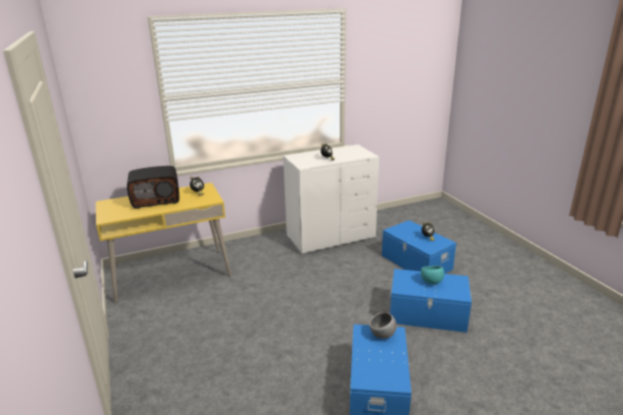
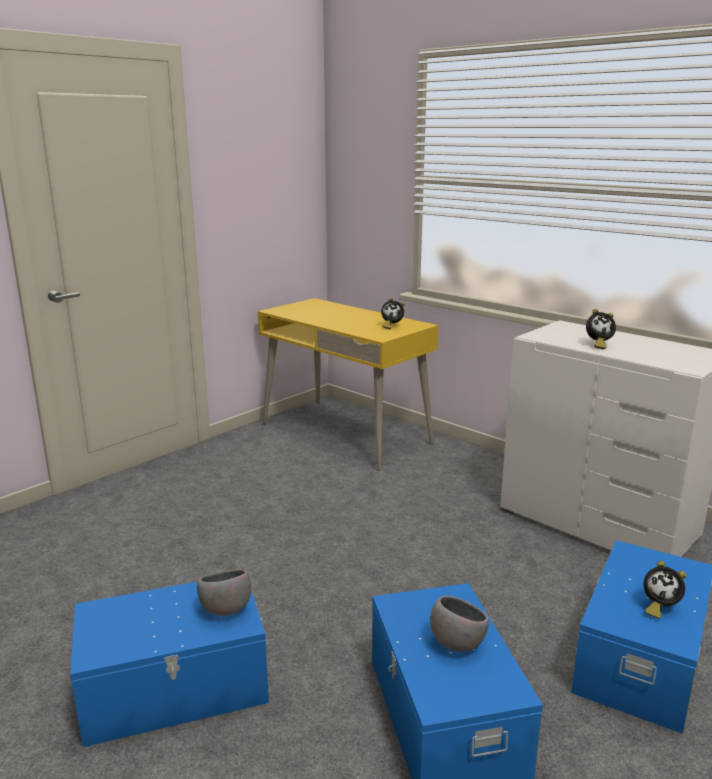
camera: 65 degrees right, 5 degrees down
(156, 199) = (348, 315): radio -> none
(431, 282) = (456, 644): turquoise bowl -> grey bowl

